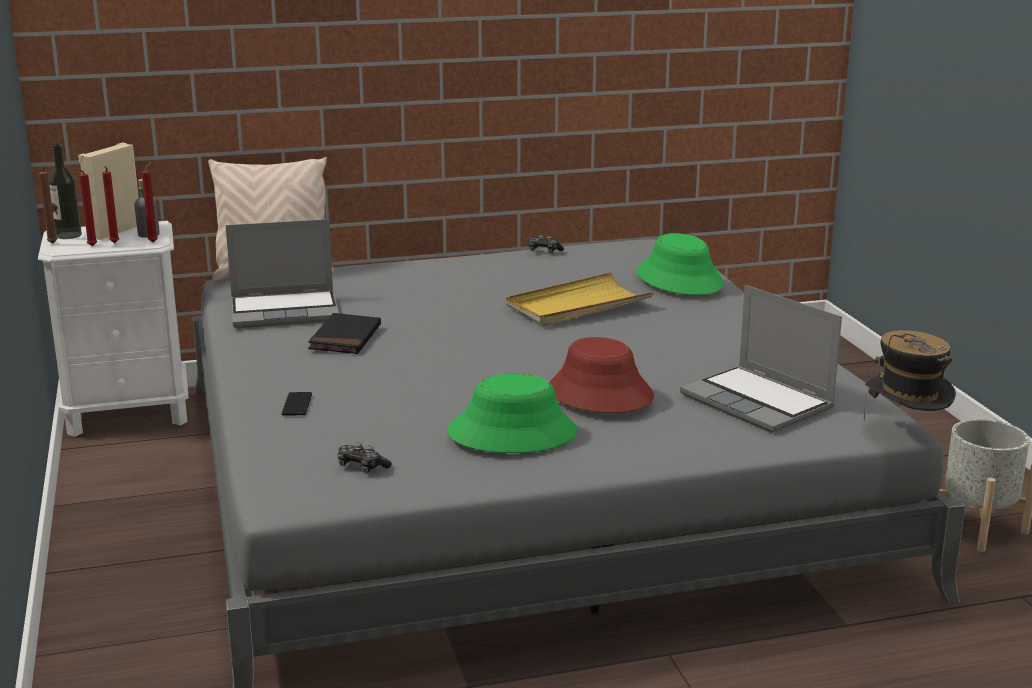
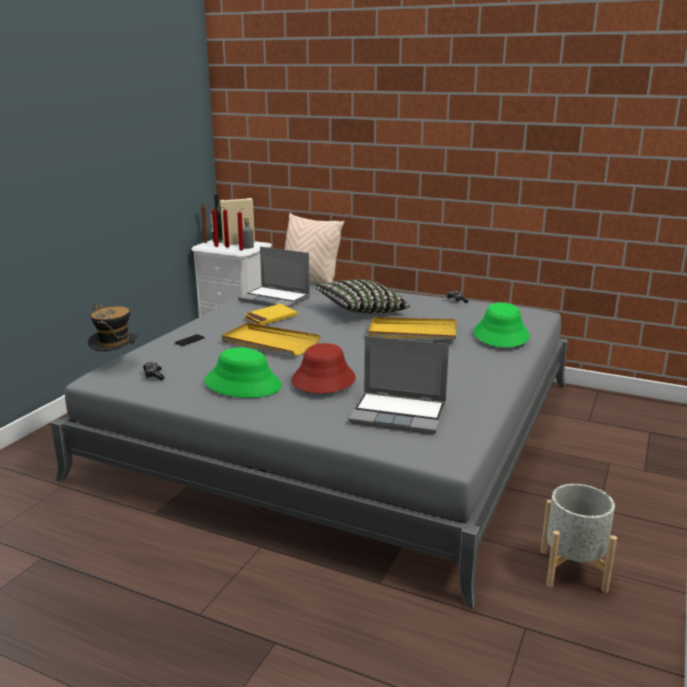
camera: 40 degrees right, 0 degrees up
(345, 338) = (270, 317): black book -> yellow book
(429, 371) = (270, 343): none -> yellow tray
(449, 296) = (361, 311): none -> pillow
(759, 402) = (400, 414): laptop -> laptop turned 75 degrees counterclockwise
(904, 433) = (448, 464): hat -> hat (117, 365)

